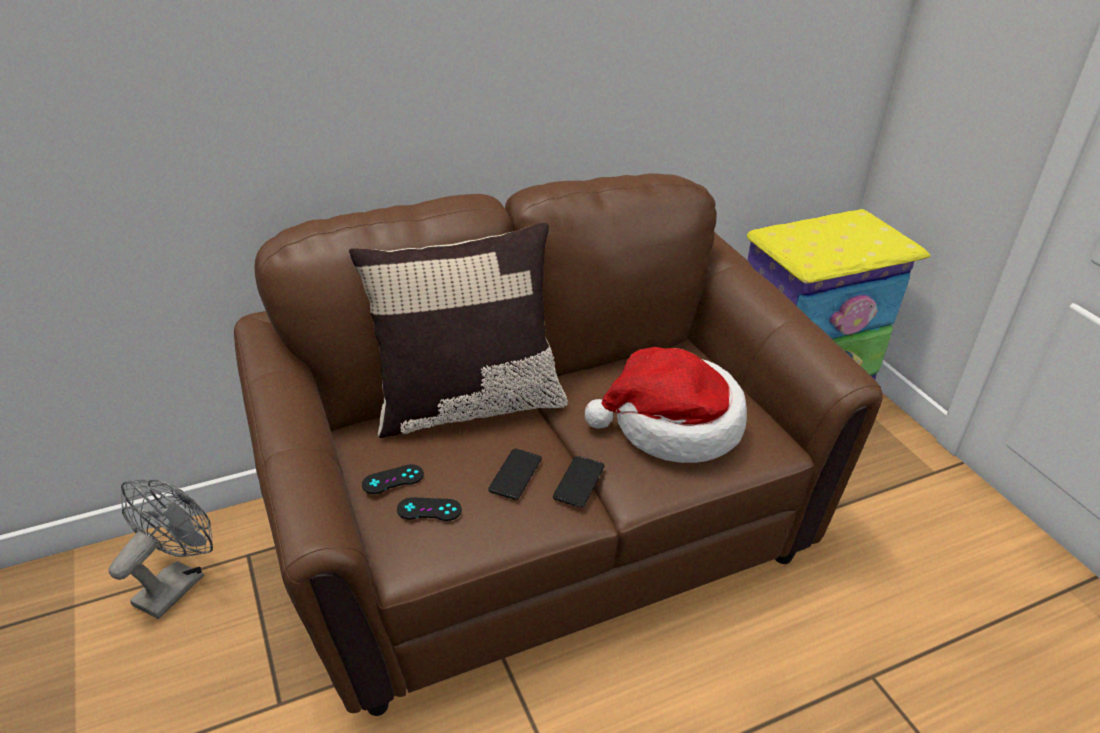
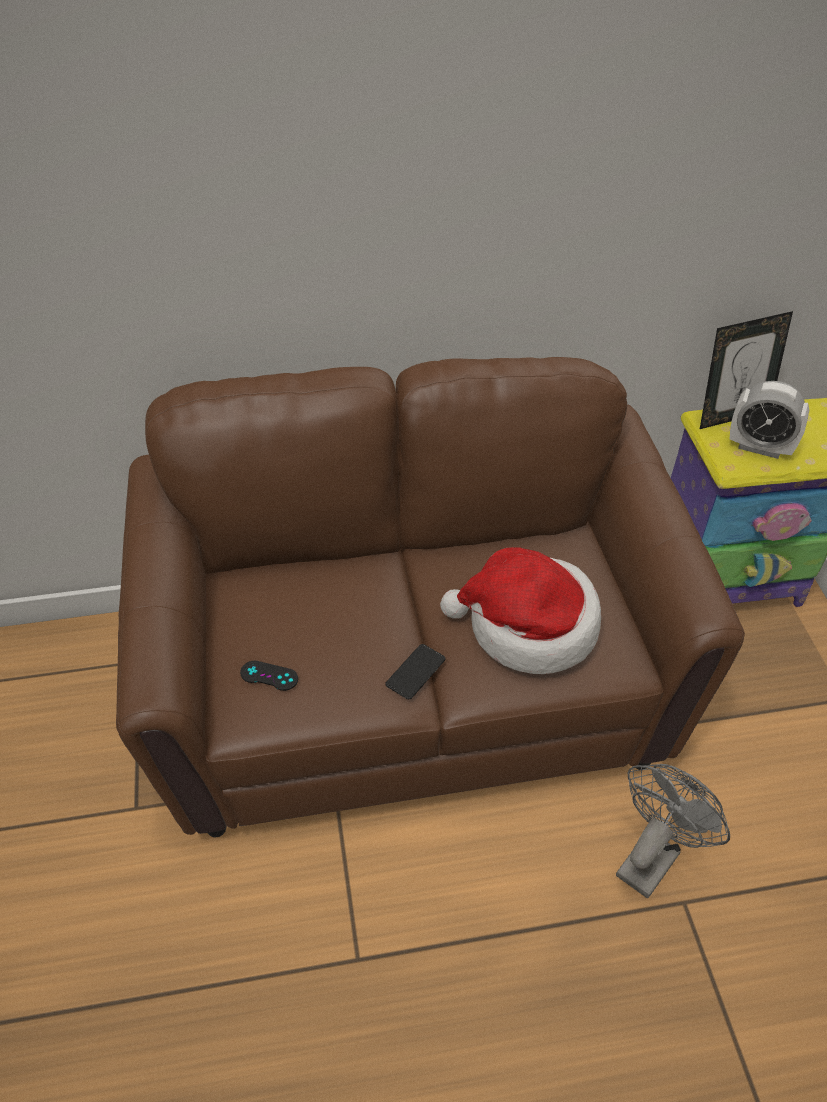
camera: 15 degrees right, 10 degrees up
(176, 583) = (73, 677): grey fan -> grey fan (652, 855)
(393, 479) = (246, 638): black game controller -> none
(468, 405) = (339, 569): pillow -> none
(515, 474) = (358, 654): phone -> none
(790, 229) = (731, 416): none -> picture frame
(825, 248) = (759, 447): none -> alarm clock

